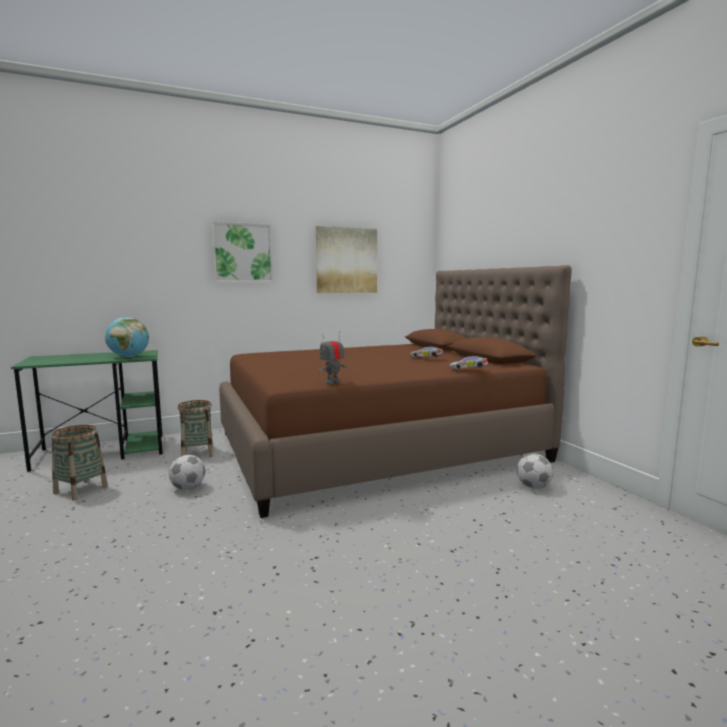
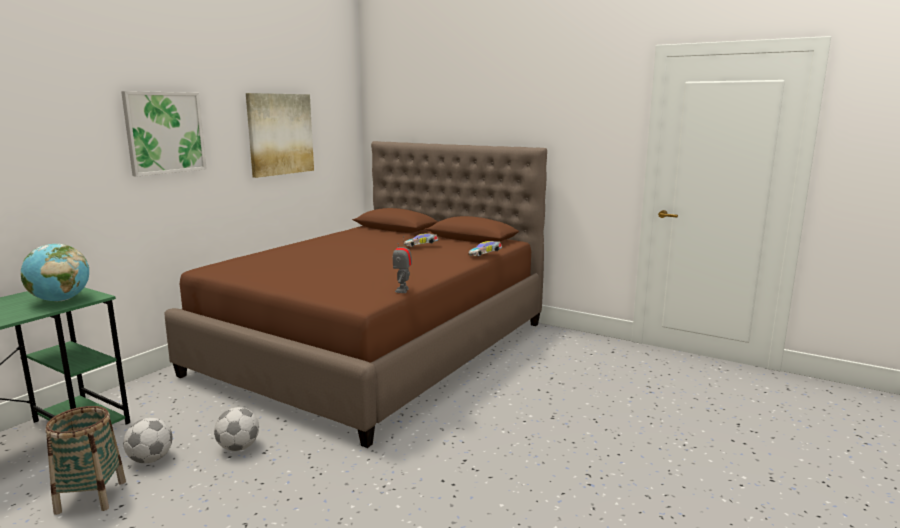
camera: 35 degrees left, 5 degrees up
(197, 453) = (180, 408): basket -> none
(533, 487) = (547, 350): football -> football (151, 459)

